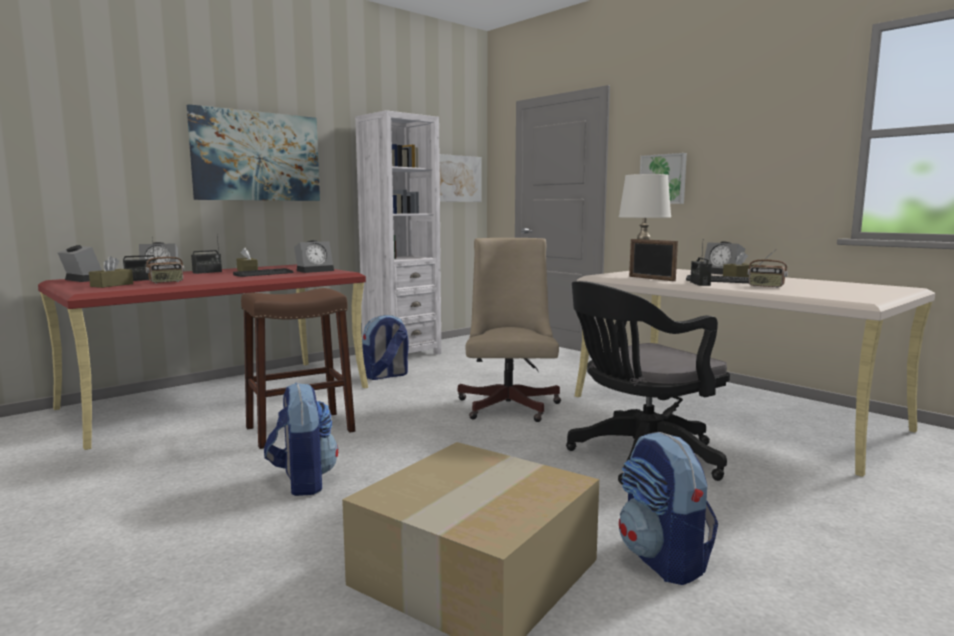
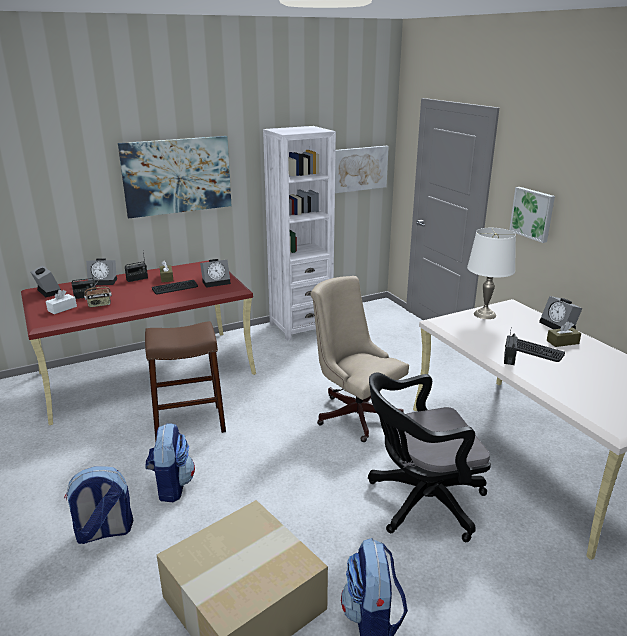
camera: 15 degrees right, 15 degrees up
(112, 285) = (62, 308): brown tissue box -> white tissue box
(385, 376) = (275, 359): backpack -> backpack (103, 532)
(509, 404) = (354, 413): beige office chair -> beige office chair turned 60 degrees counterclockwise
(651, 278) = (477, 337): picture frame -> none
(766, 286) = (563, 374): radio -> none

